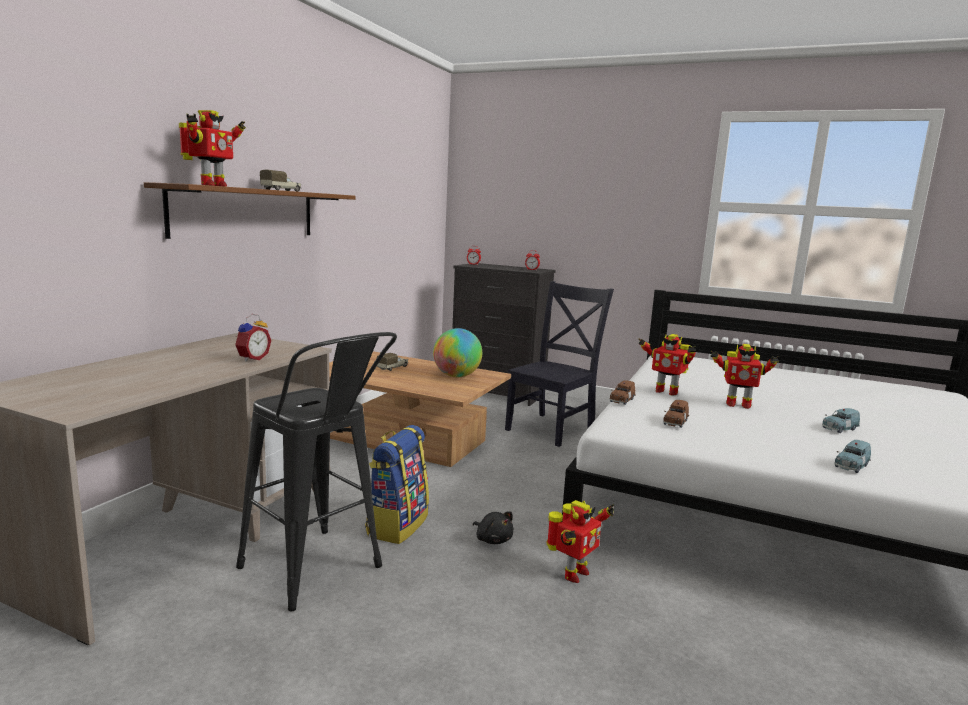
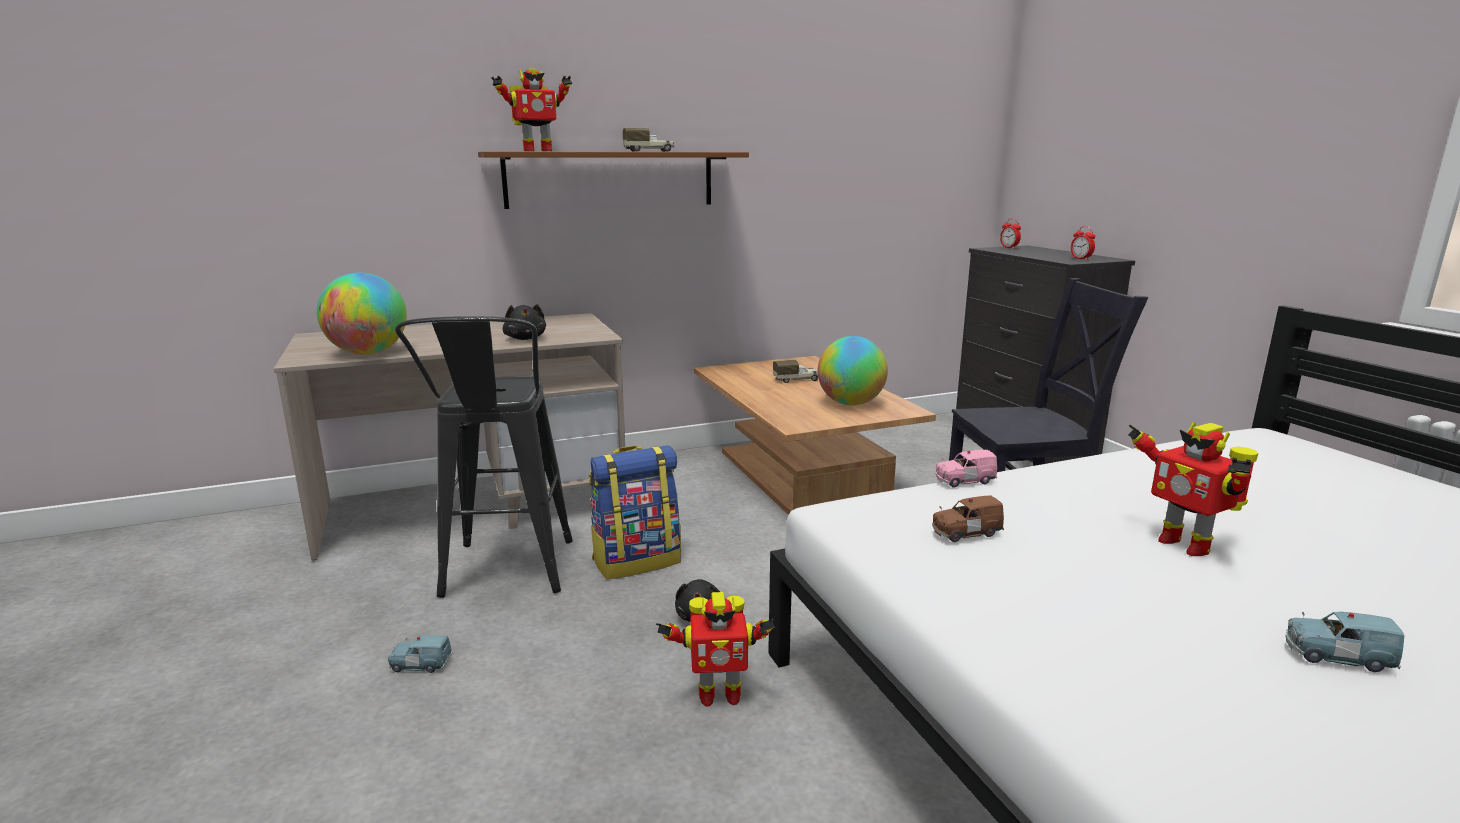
camera: 45 degrees right, 5 degrees up
(134, 393) = (368, 353): none -> globe
(252, 359) = (525, 338): alarm clock -> black plush toy
(621, 400) = (964, 481): brown toy car -> pink toy car
(666, 391) = (1086, 488): toy robot -> none
(851, 466) = (1139, 717): blue toy car -> blue toy car (420, 664)

